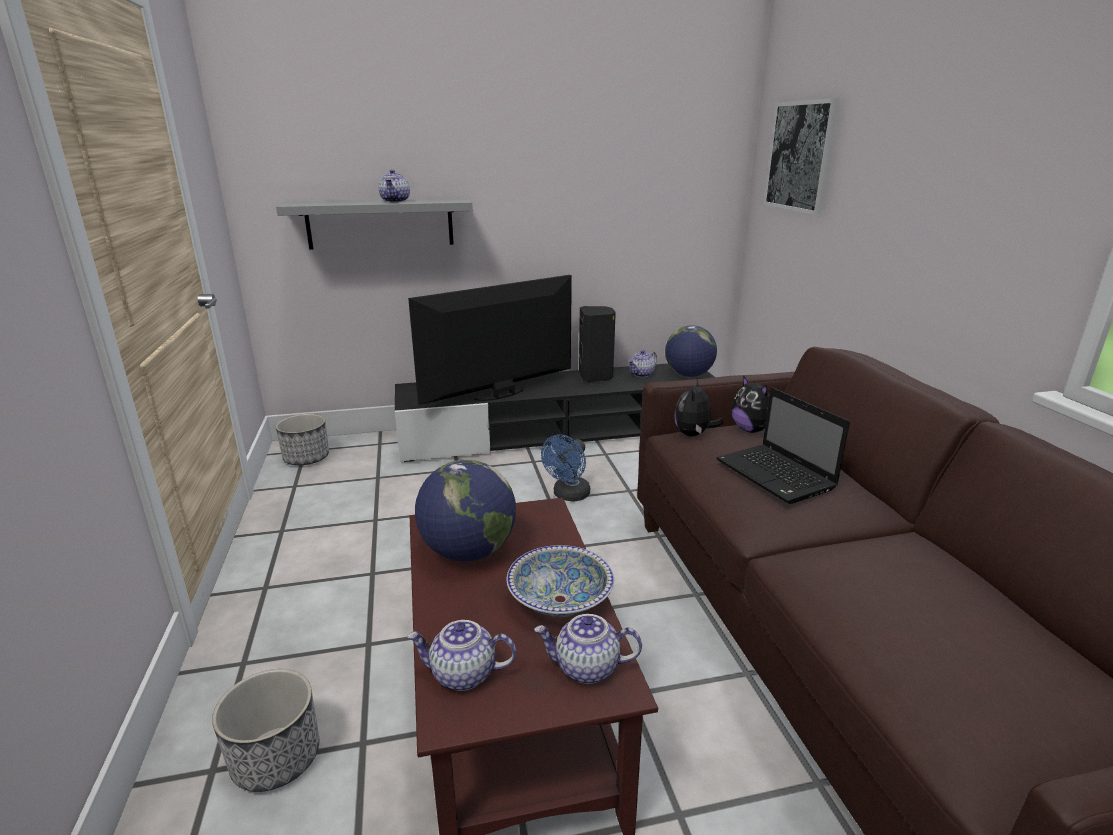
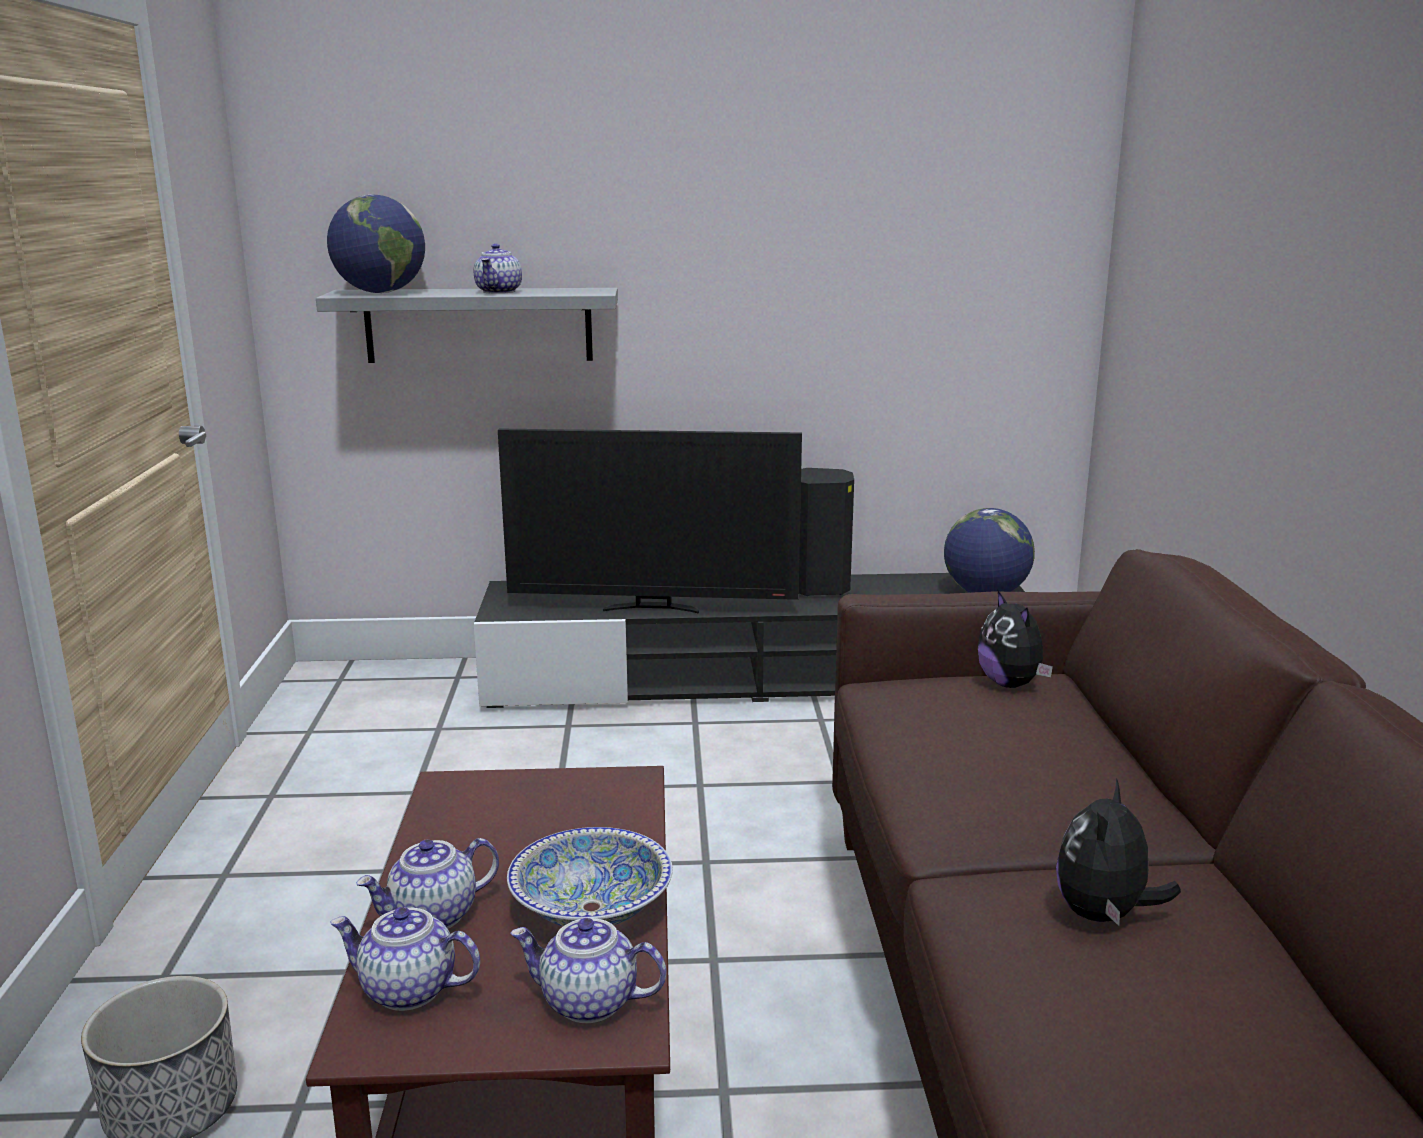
camera: 10 degrees right, 5 degrees down
(306, 458) = (338, 691): planter -> none
(468, 552) = (484, 830): globe -> globe (380, 292)
(501, 395) = (653, 608): television -> television turned 150 degrees counterclockwise
(568, 496) = (734, 781): blue fan -> none
(642, 374) = (903, 588): teapot -> teapot (433, 916)
(693, 435) = (911, 685): plush toy -> plush toy (1104, 916)
(777, 475) = (1010, 756): laptop -> none
(801, 156) = (1171, 227): picture -> none

